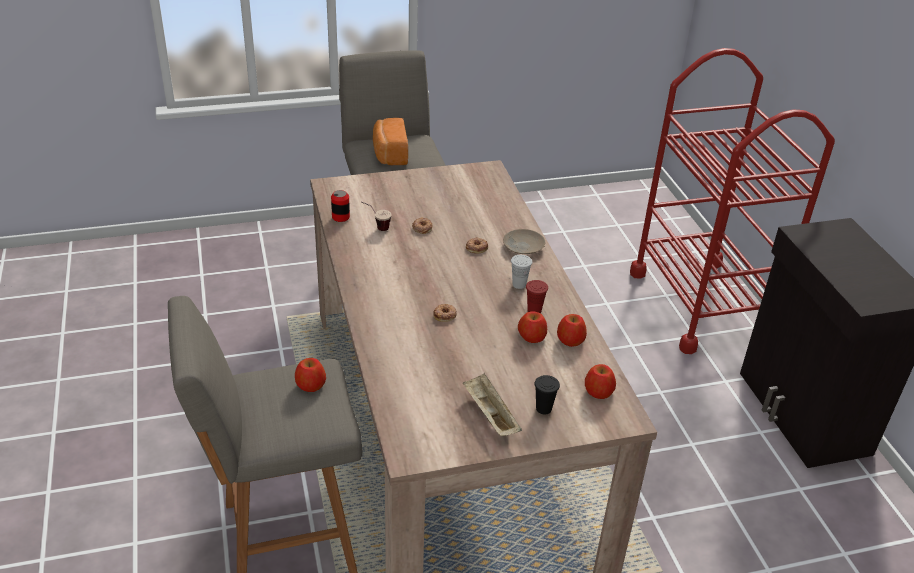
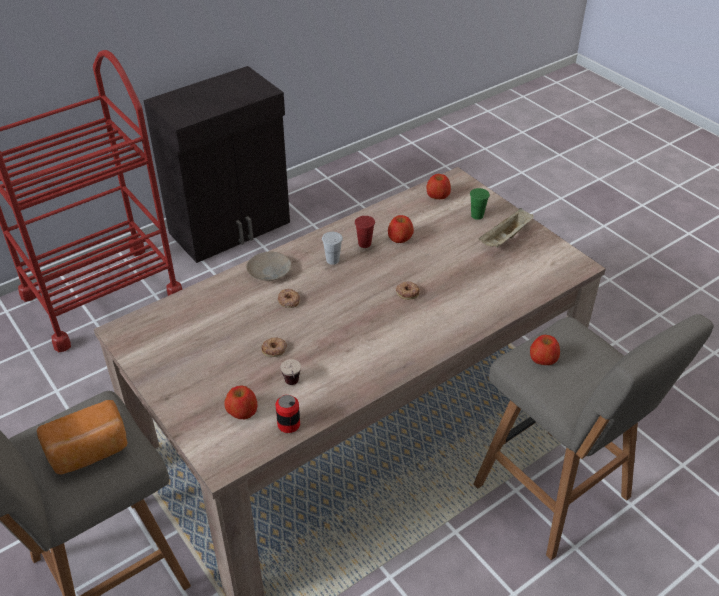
camera: 110 degrees left, 5 degrees up
(543, 408) = (477, 215): black cup -> green cup
(570, 339) = (388, 218): apple -> apple (242, 411)

